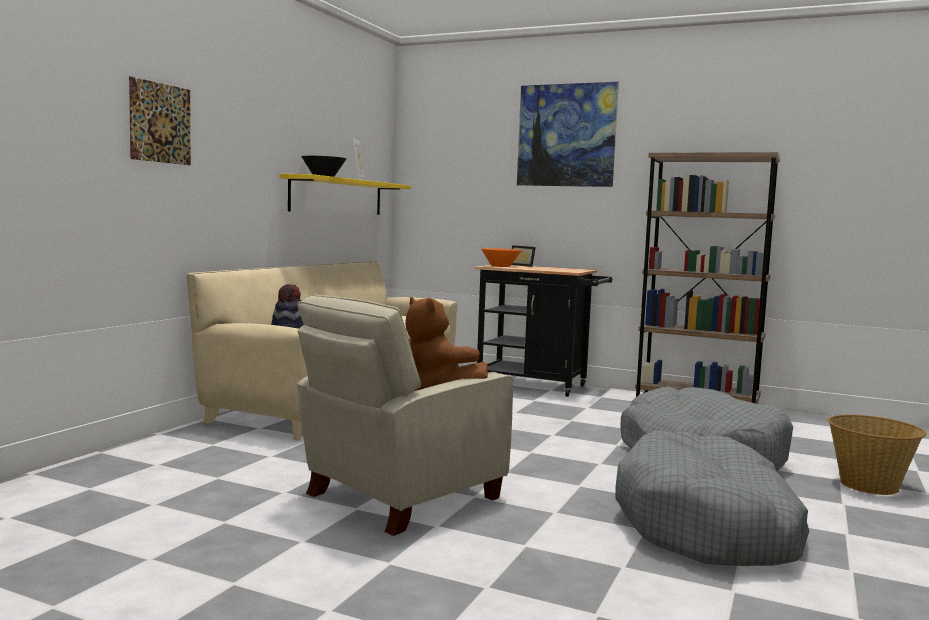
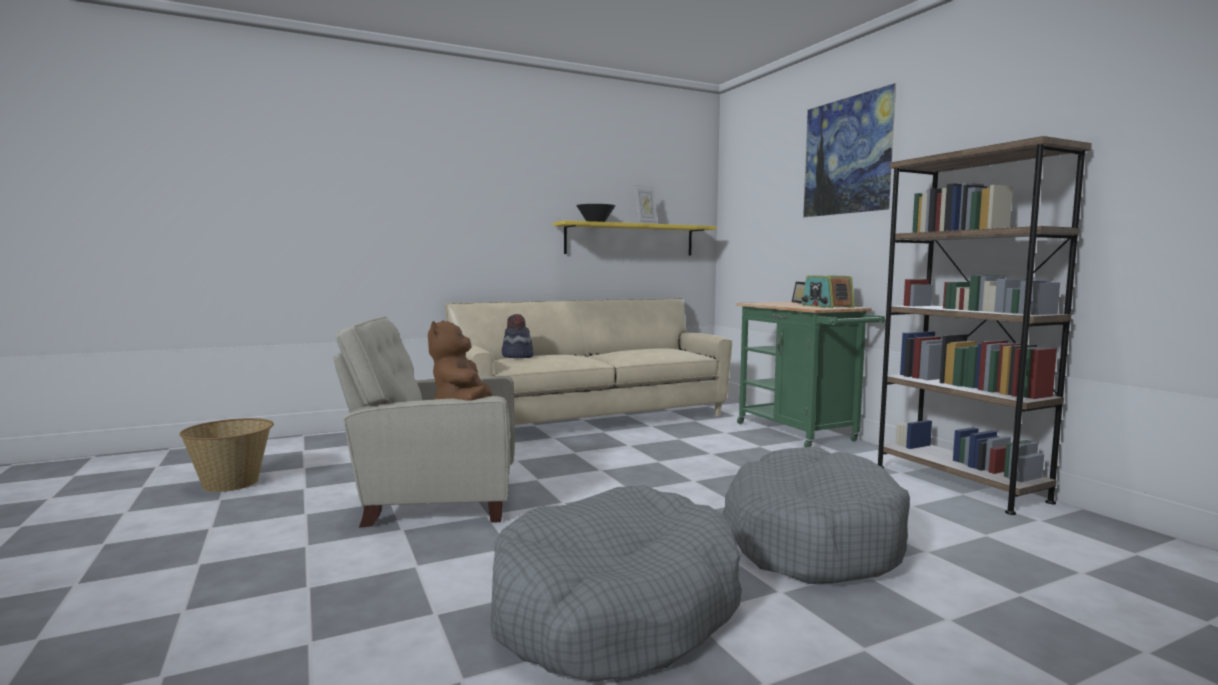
camera: 40 degrees right, 0 degrees up
(160, 123) = (419, 189): picture -> none
(500, 266) = (765, 303): orange bowl -> none
(538, 386) = (801, 434): black cart -> green cart
(563, 269) = (826, 306): none -> radio
(869, 485) = (980, 641): basket -> basket (231, 483)

